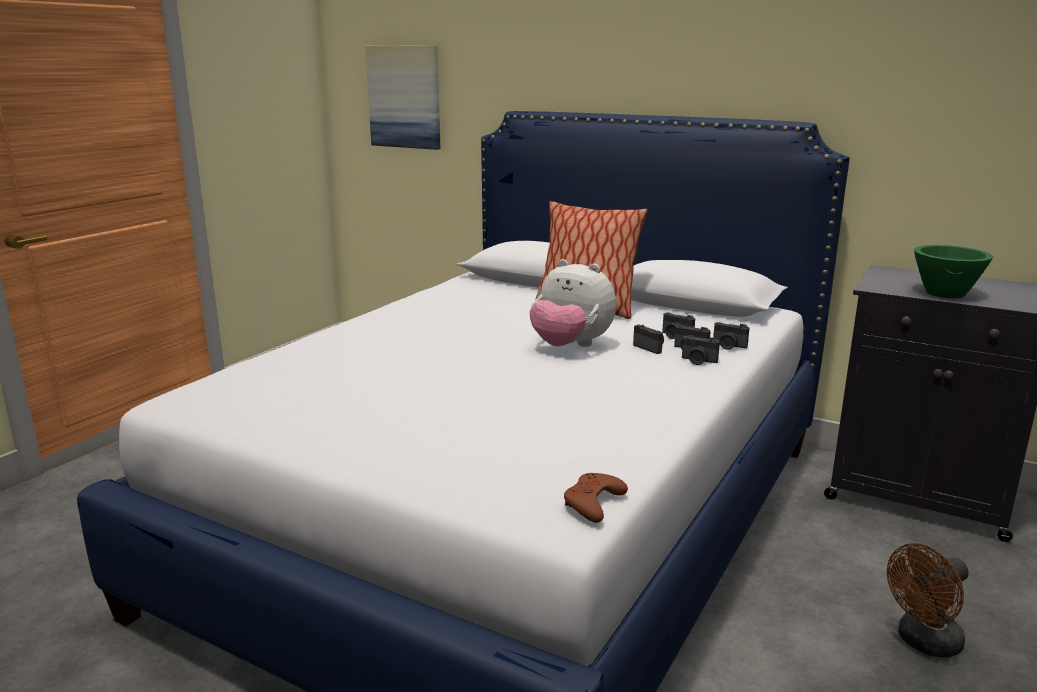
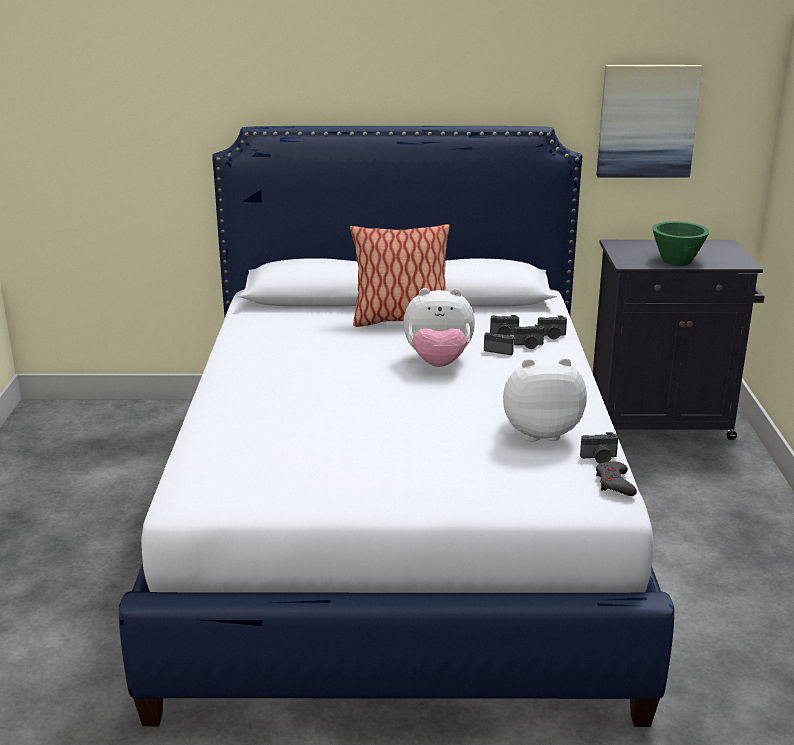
camera: 30 degrees left, 5 degrees up
(405, 97) = (96, 113): picture -> picture (647, 121)
(582, 428) = (540, 432): none -> plush toy
(593, 502) = (614, 483): brown game controller -> grey game controller
(698, 361) = (547, 355): camera -> camera (599, 458)
(923, 642) = (733, 525): brown fan -> none

